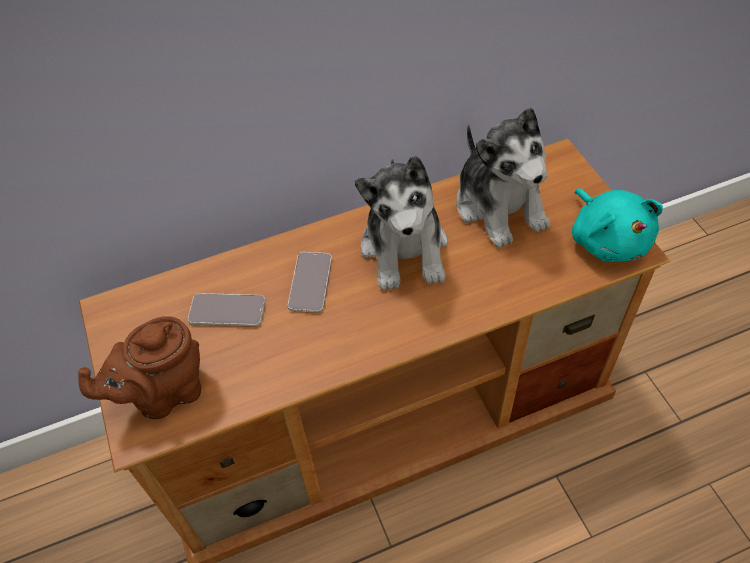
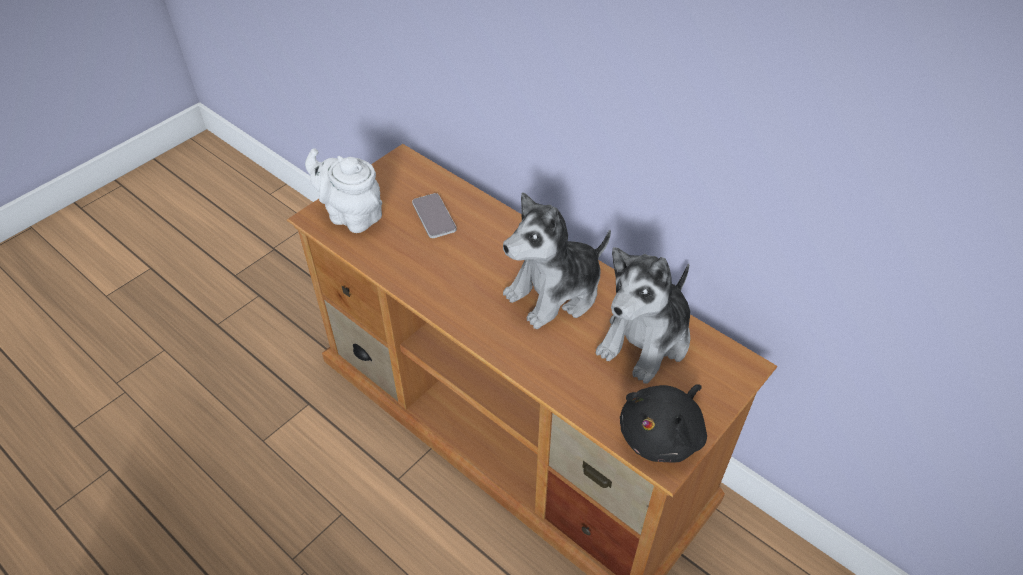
camera: 60 degrees right, 5 degrees down
(164, 393) = (351, 215): brown teapot -> white teapot
(310, 282) = (485, 250): phone -> none
(608, 239) = (663, 434): turquoise plush toy -> black plush toy

